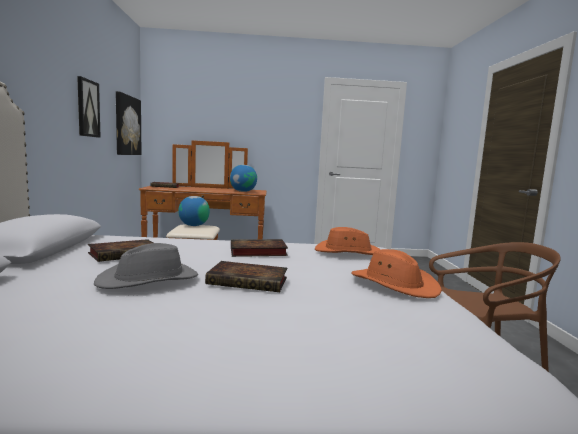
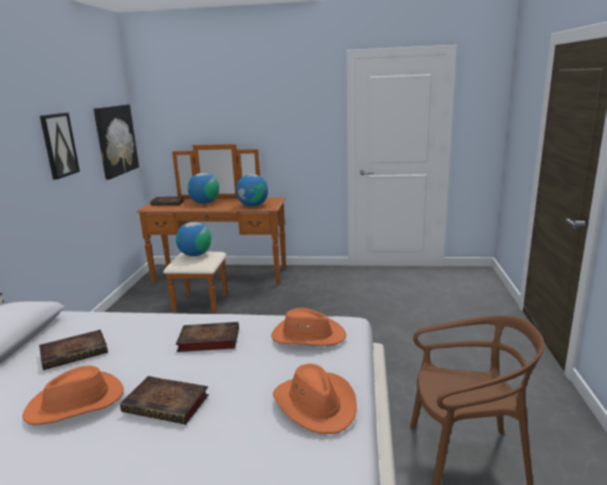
camera: 10 degrees right, 10 degrees up
(149, 280) = (76, 403): grey hat -> orange hat
(199, 188) = (205, 203): none -> globe

